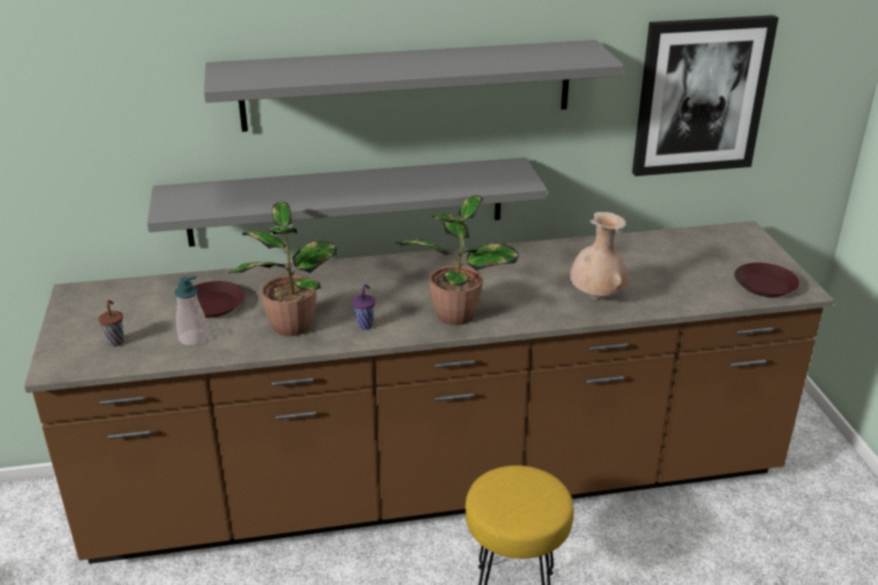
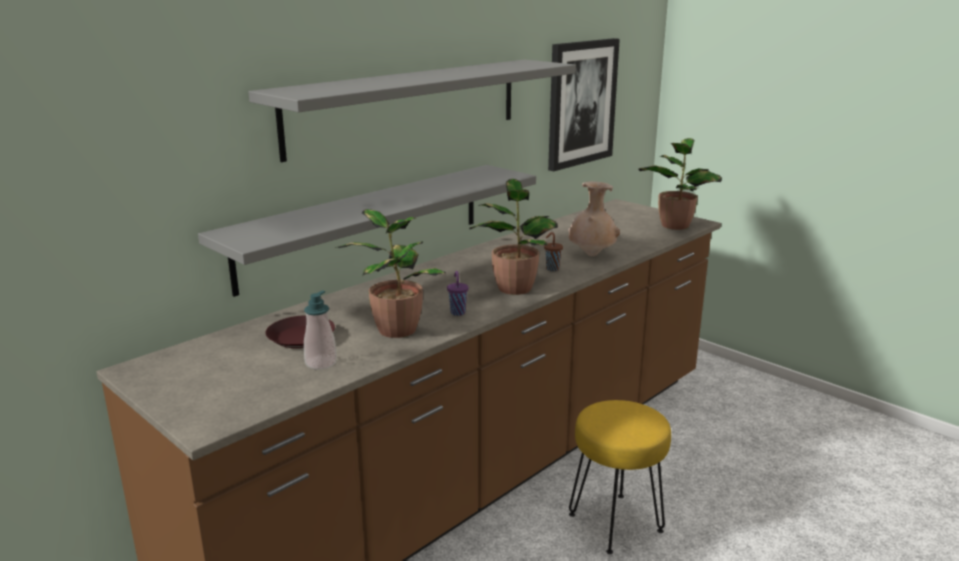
camera: 35 degrees left, 10 degrees down
(116, 342) = (244, 388): brown cup -> brown cup (552, 269)
(765, 285) = (675, 225): brown plate -> potted plant

